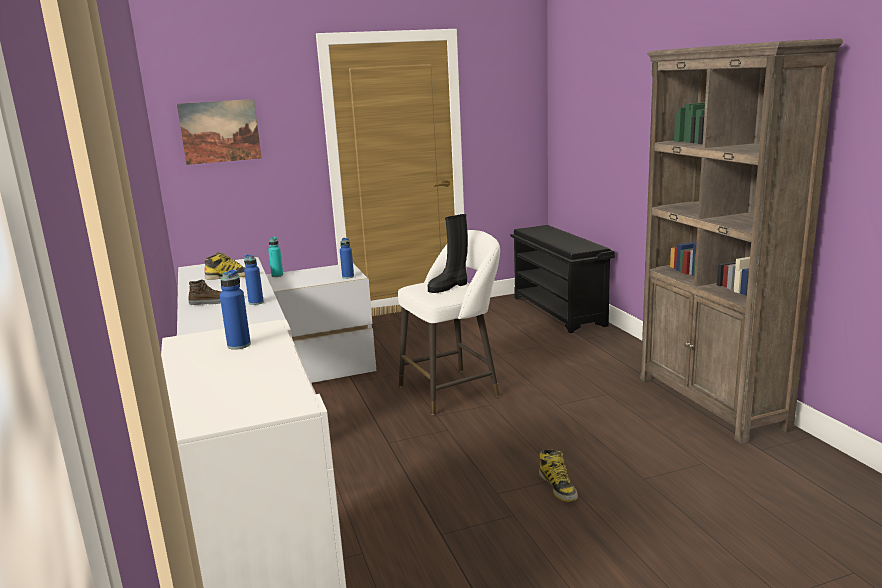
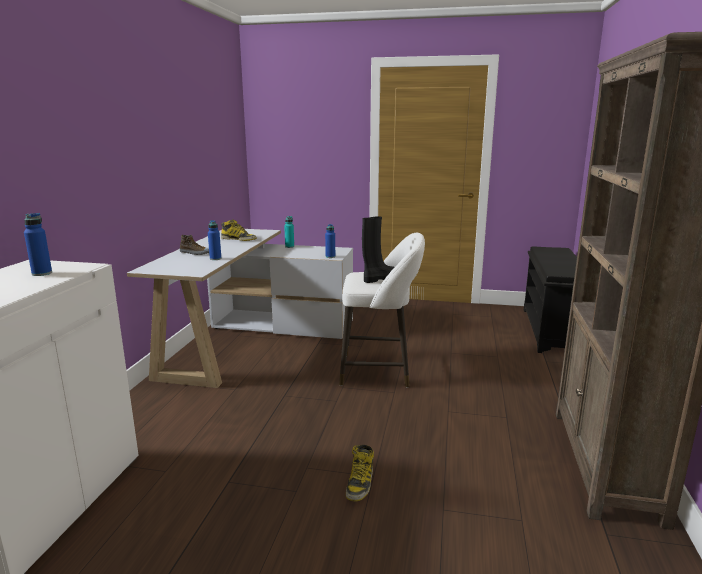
camera: 30 degrees right, 0 degrees up
(220, 131) = (291, 133): picture -> none
(449, 287) = (380, 279): black boot -> black boot turned 150 degrees clockwise

